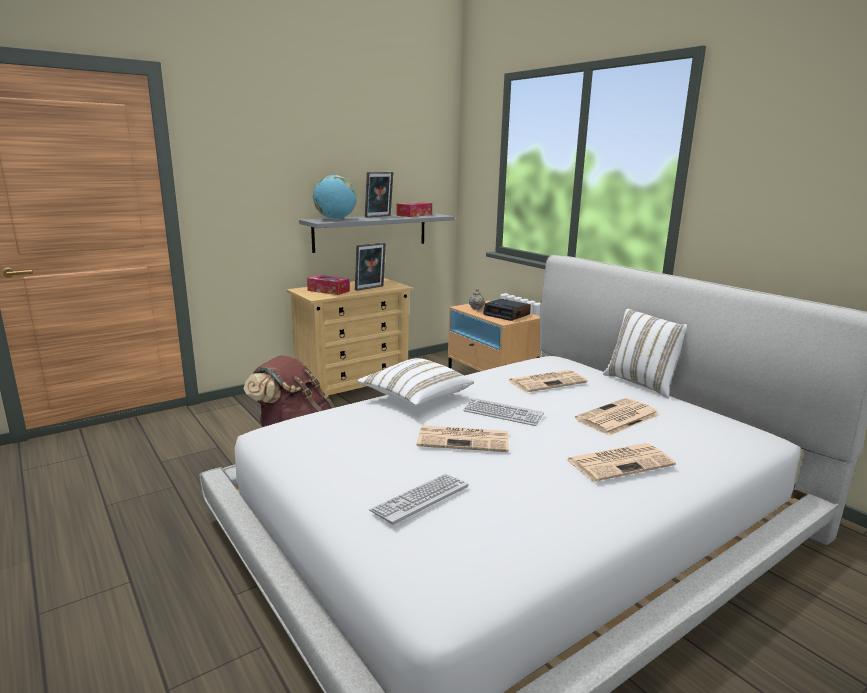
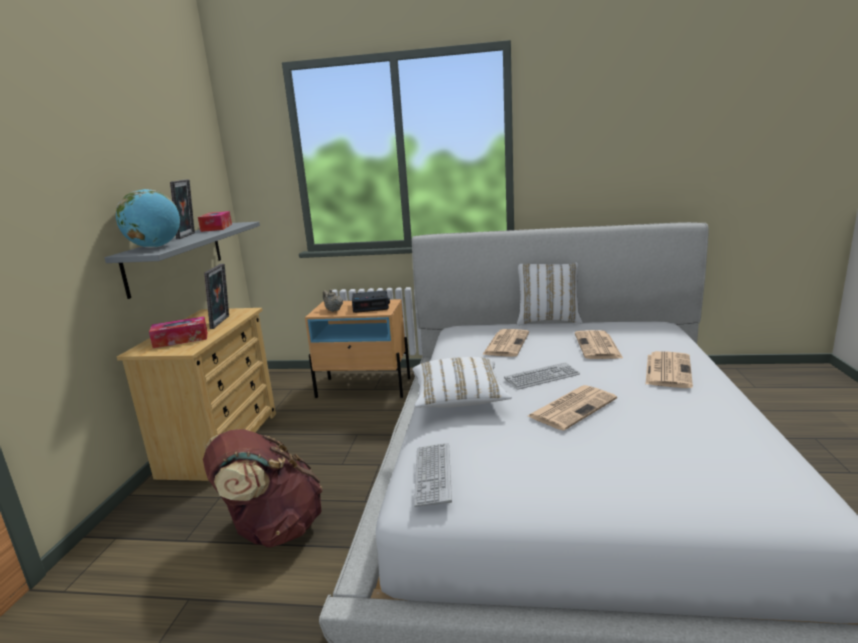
camera: 45 degrees left, 0 degrees up
(420, 499) = (662, 462): keyboard -> keyboard (433, 474)

